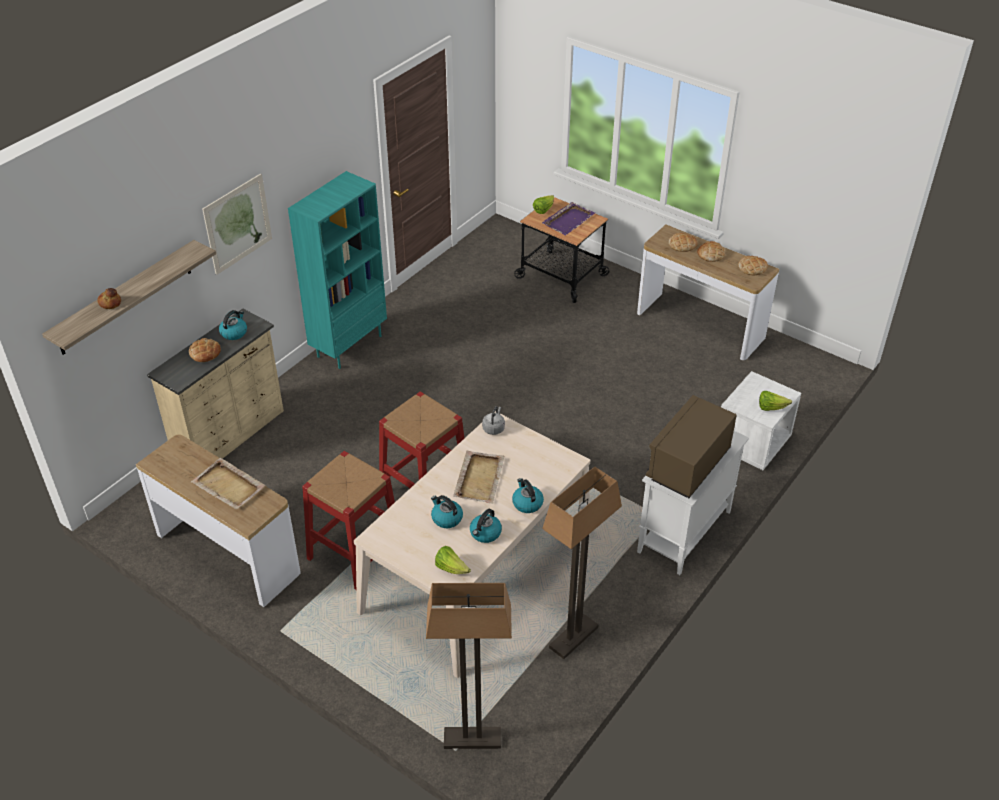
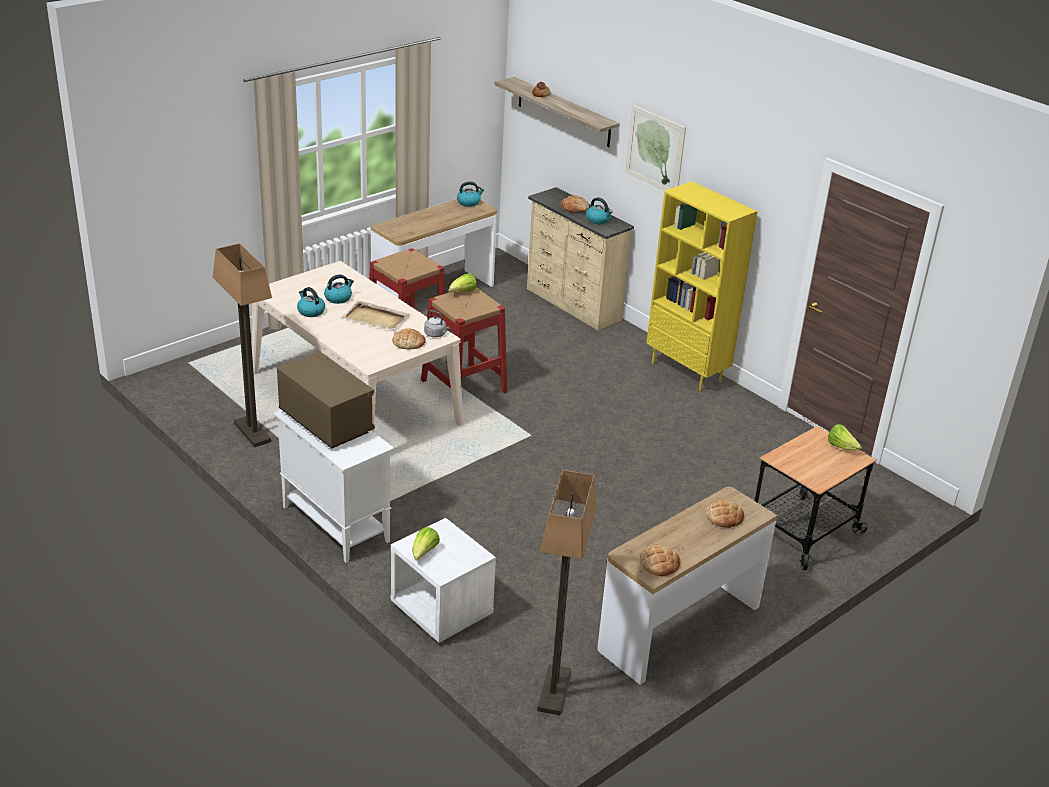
camera: 100 degrees right, 10 degrees down
(229, 486) = (427, 222): beige tray -> none
(349, 345) = (687, 372): turquoise bookcase -> yellow bookcase
(451, 568) = (284, 293): lettuce -> lettuce (463, 292)
(472, 739) = (192, 370): floor lamp -> floor lamp (553, 691)
(527, 503) = (332, 334): kettle -> kettle (469, 202)
(569, 220) = (816, 461): purple tray -> none
(710, 254) = (698, 535): bread -> bread (408, 342)

